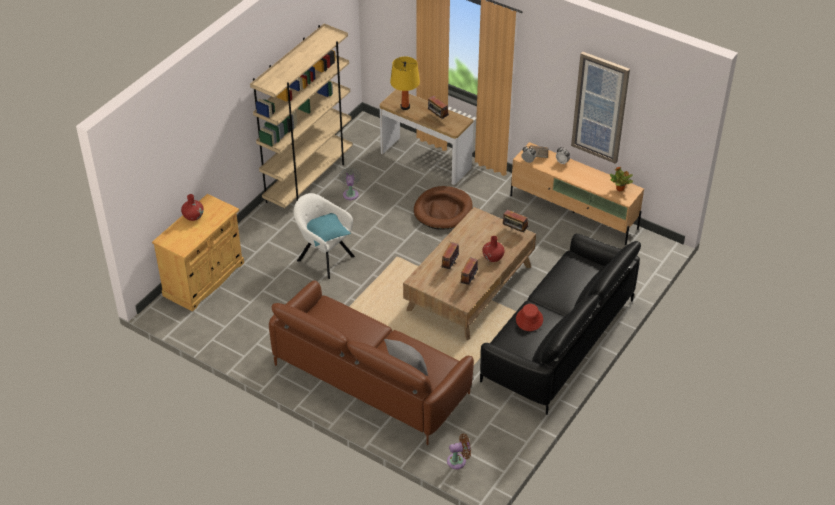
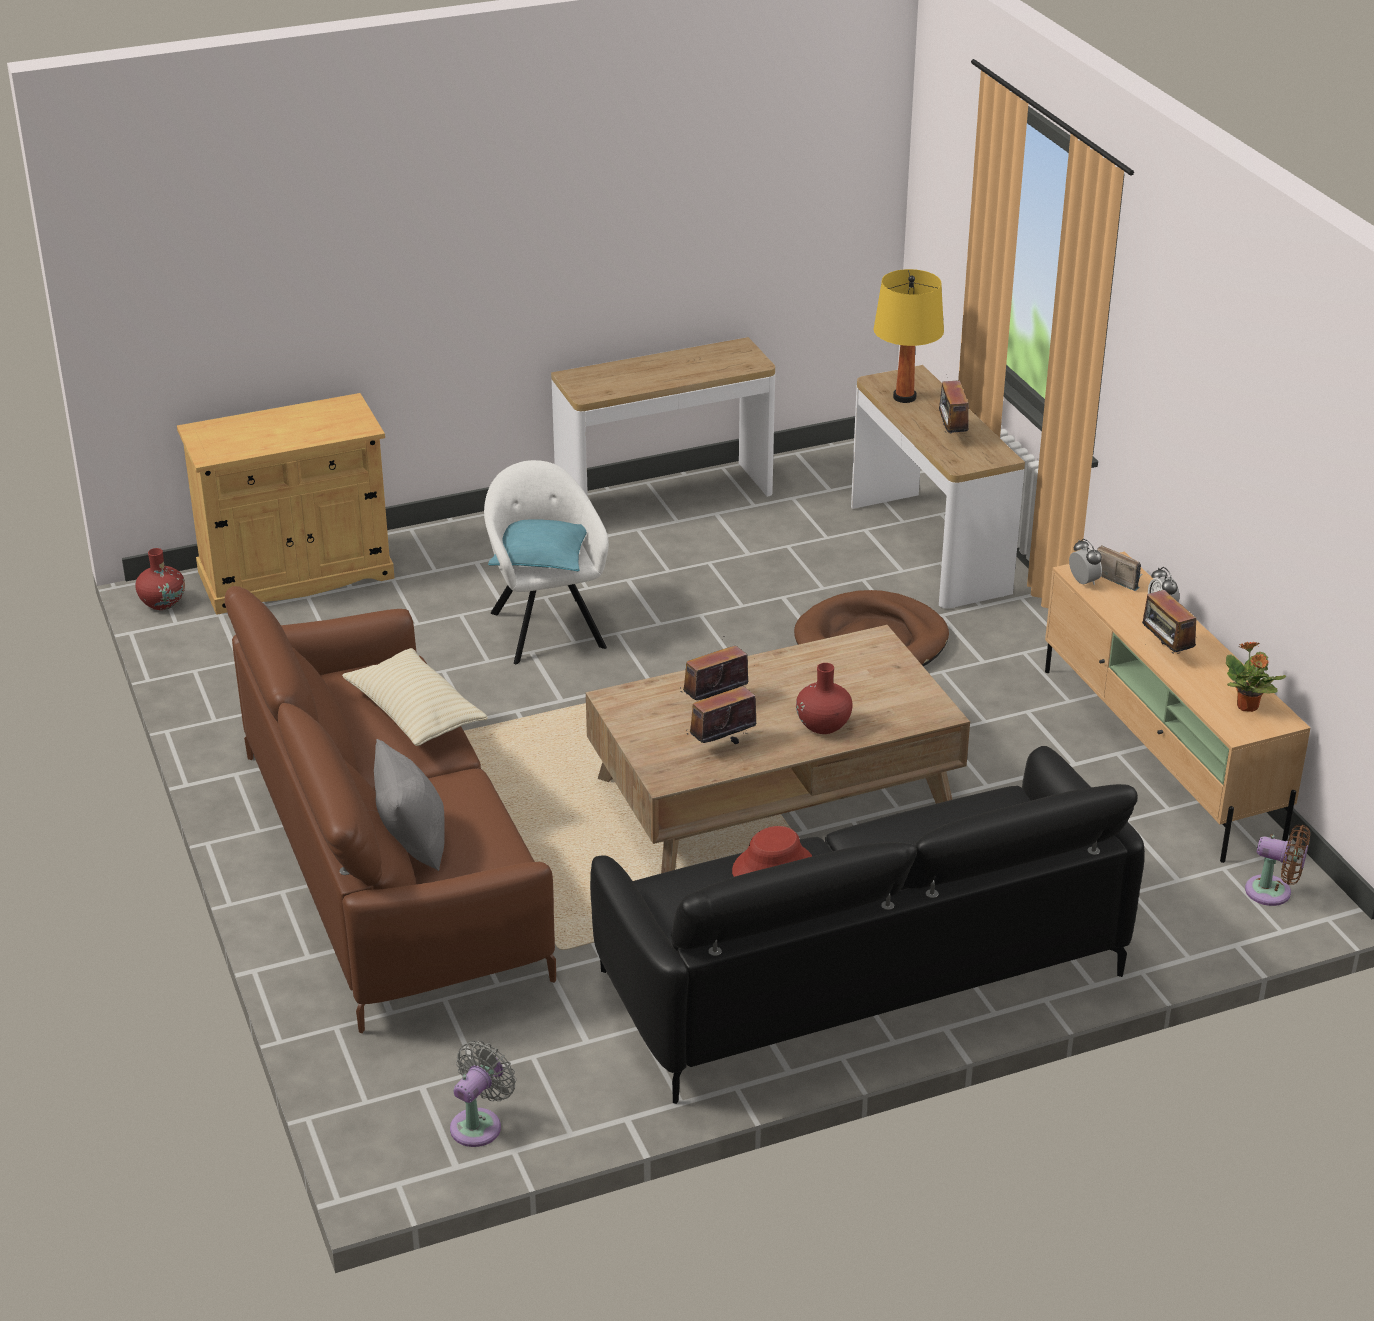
camera: 35 degrees right, 10 degrees down
(193, 216) = (291, 416): red vase -> red vase (162, 603)
(308, 179) = (665, 498): beige bookcase -> console table
(350, 193) = (718, 547): grey fan -> grey fan (479, 1124)
(353, 320) = (415, 714): none -> beige pillow
(458, 461) = (386, 1095): brown fan -> brown fan (1273, 892)
(514, 231) = (926, 698): radio -> radio (1165, 651)
(600, 107) = (1253, 471): picture -> none

